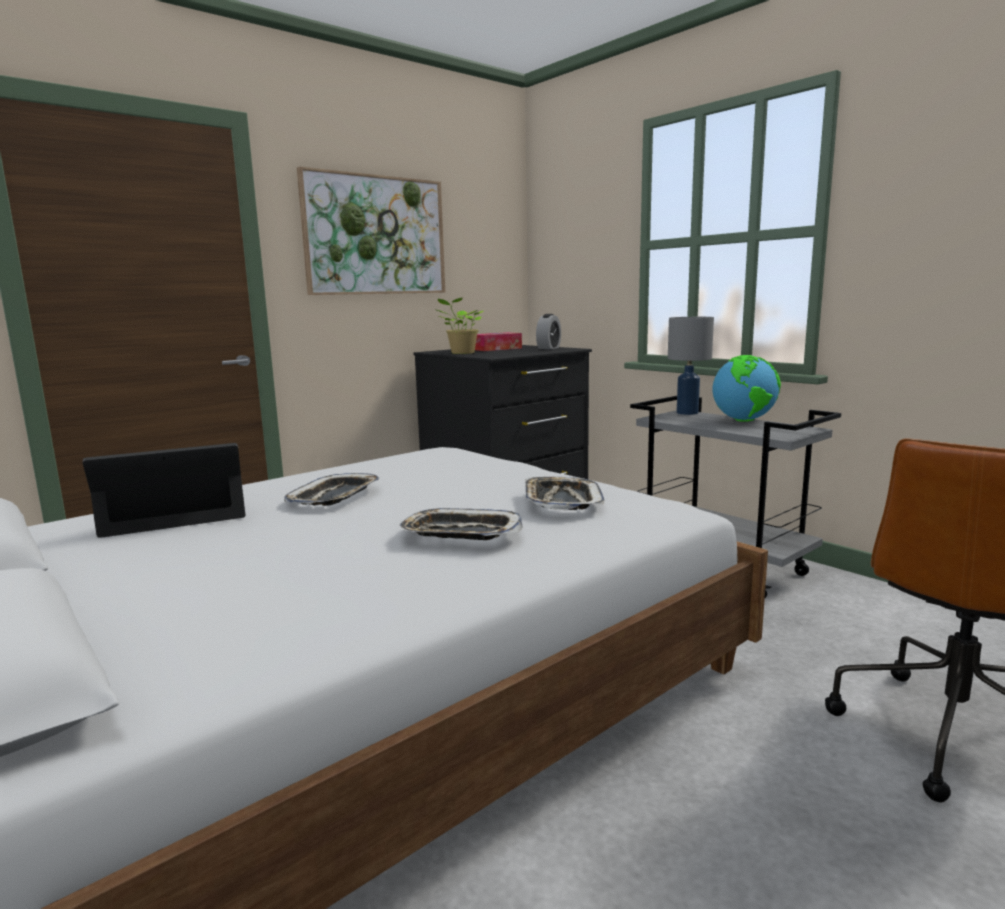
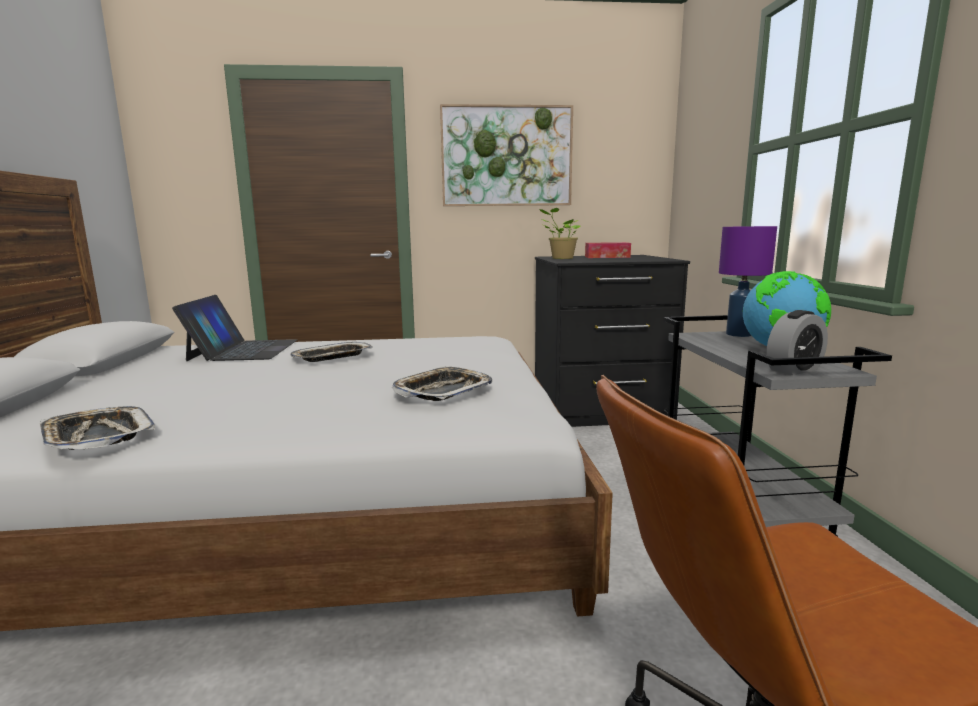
camera: 35 degrees right, 0 degrees up
(176, 512) = (243, 350): laptop -> laptop turned 75 degrees clockwise
(461, 533) = (318, 398): tray -> tray (98, 436)
(548, 348) = (652, 258): alarm clock -> alarm clock (794, 370)
(686, 413) = (738, 334): grey table lamp -> purple table lamp

